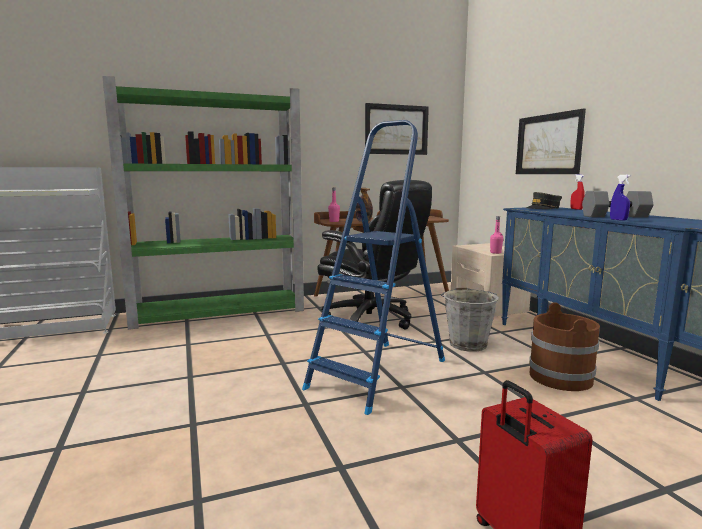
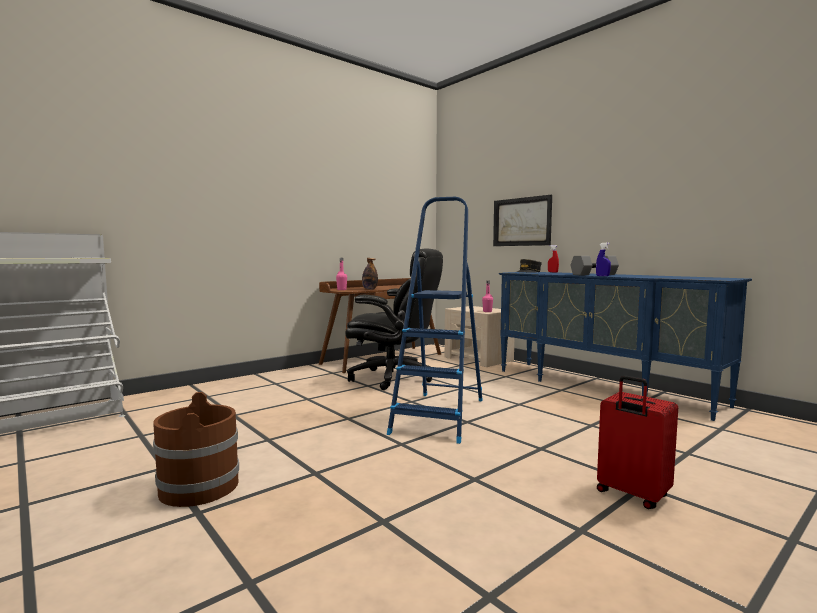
camera: 20 degrees left, 5 degrees down
(219, 311) = (234, 385): green bookcase -> none
(396, 129) = (385, 206): picture -> none
(467, 344) = (488, 387): grey bucket -> none
(560, 377) = (573, 400): brown bucket -> brown bucket (199, 487)

